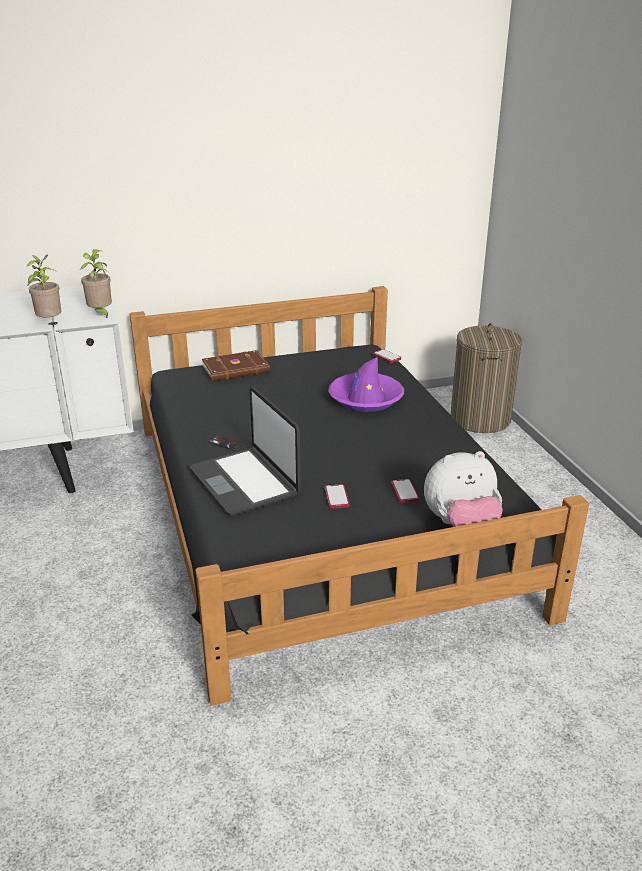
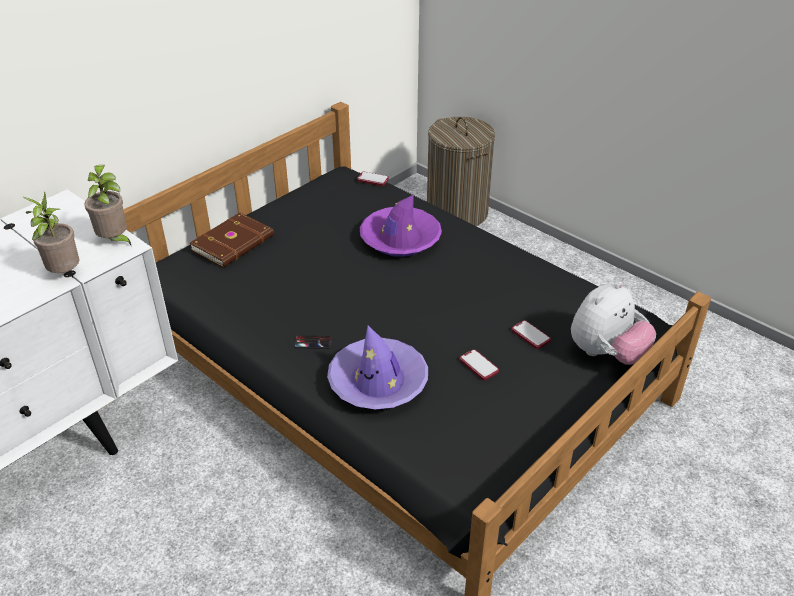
camera: 30 degrees left, 10 degrees up
(245, 482) = (378, 382): laptop -> purple hat

